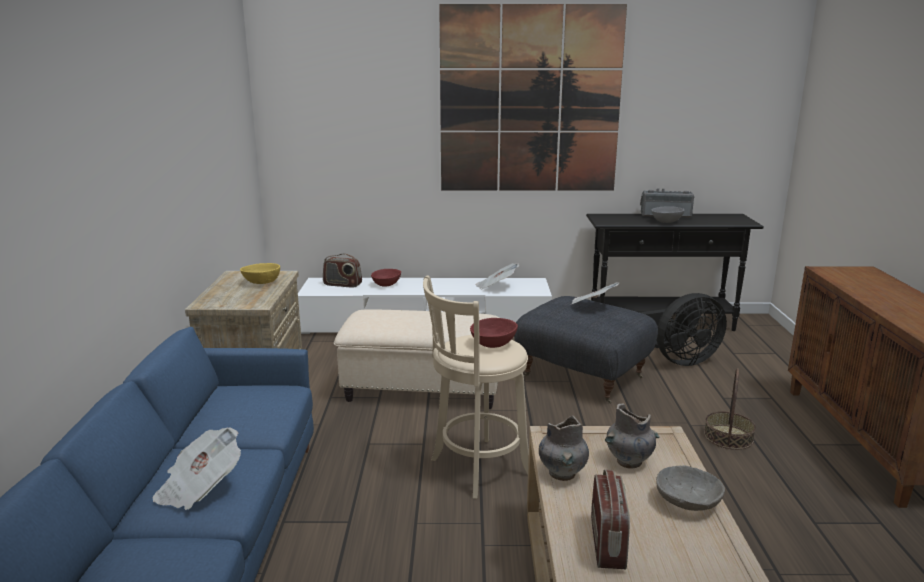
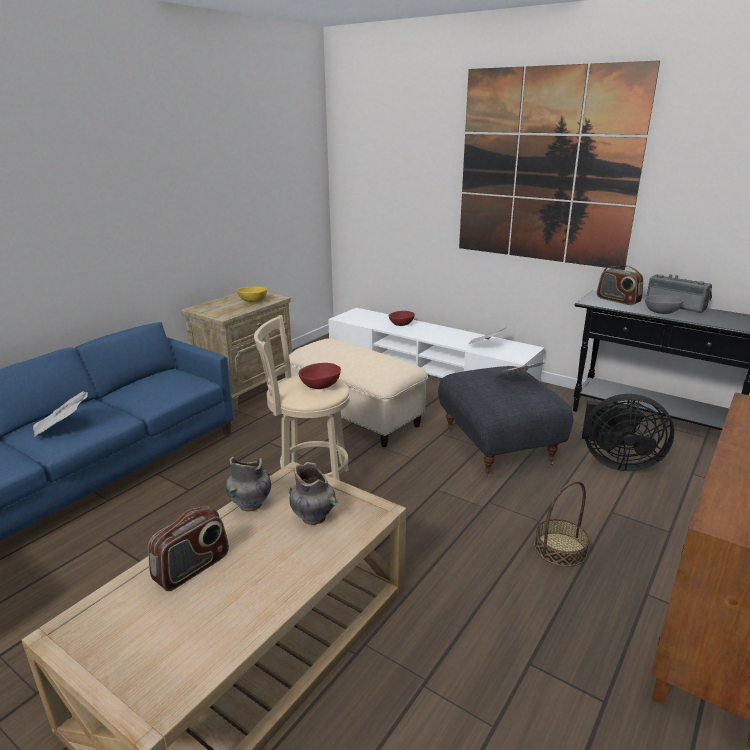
camera: 35 degrees right, 5 degrees up
(342, 284) = (370, 317): radio -> radio (617, 300)
(687, 501) = (298, 567): grey bowl -> none

